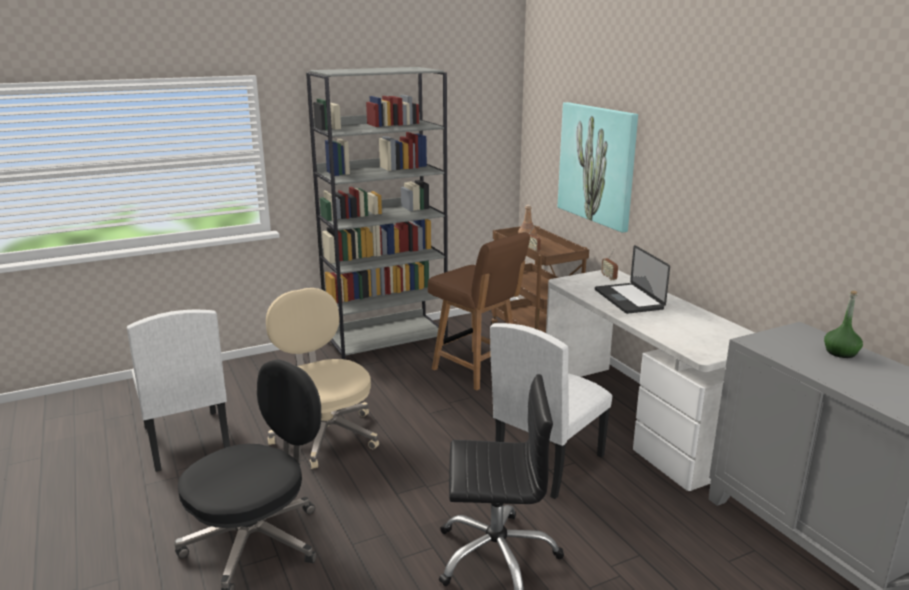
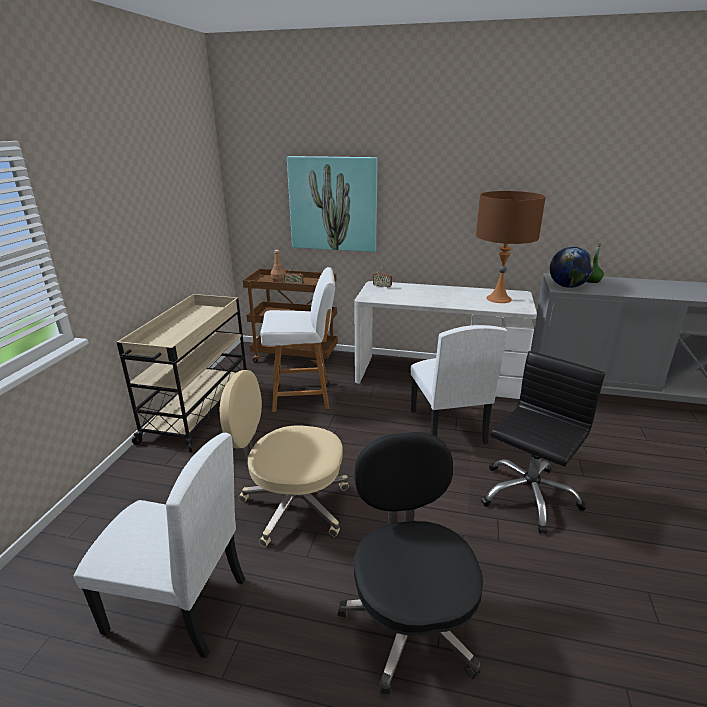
camera: 50 degrees left, 5 degrees up
(387, 342) = (198, 411): grey bookcase -> beige cart
(477, 370) = (303, 396): brown chair -> white chair
(628, 299) = (423, 295): laptop -> none
(706, 334) = (498, 299): none -> brown table lamp
(774, 344) = (567, 286): none -> globe

